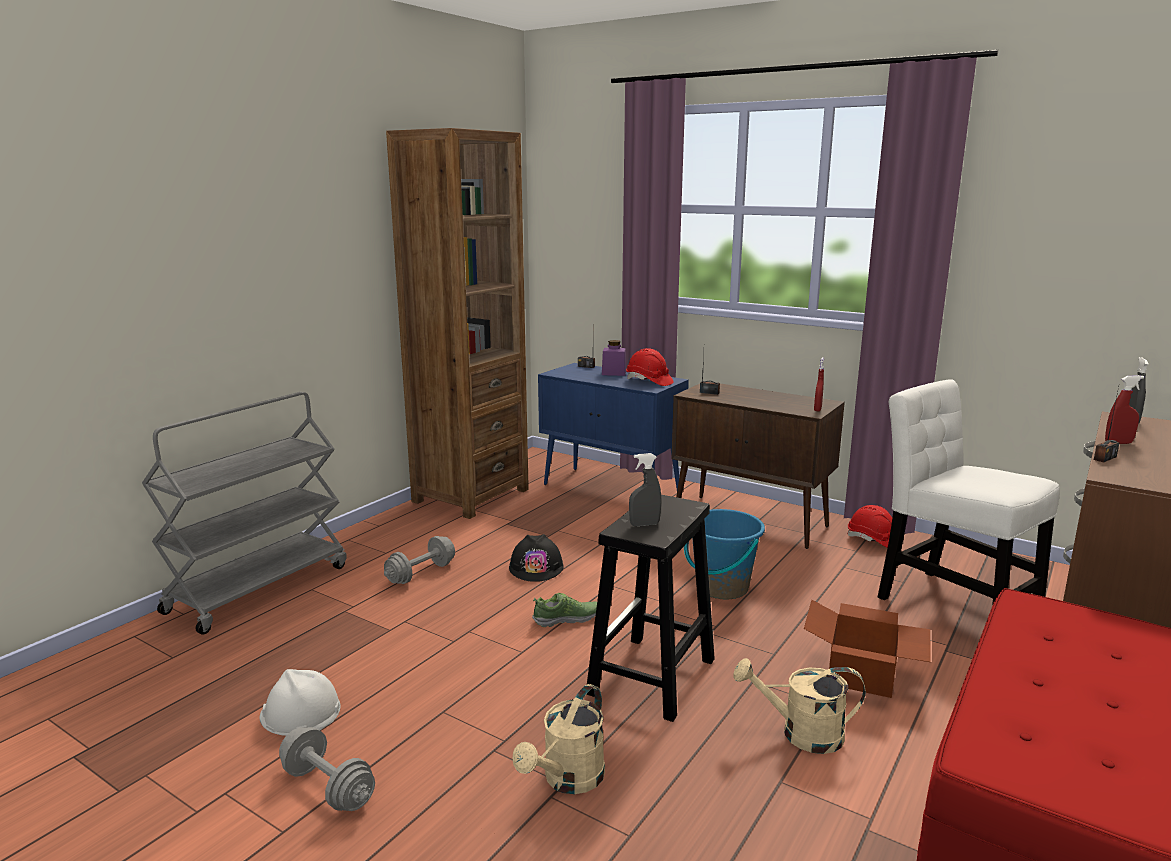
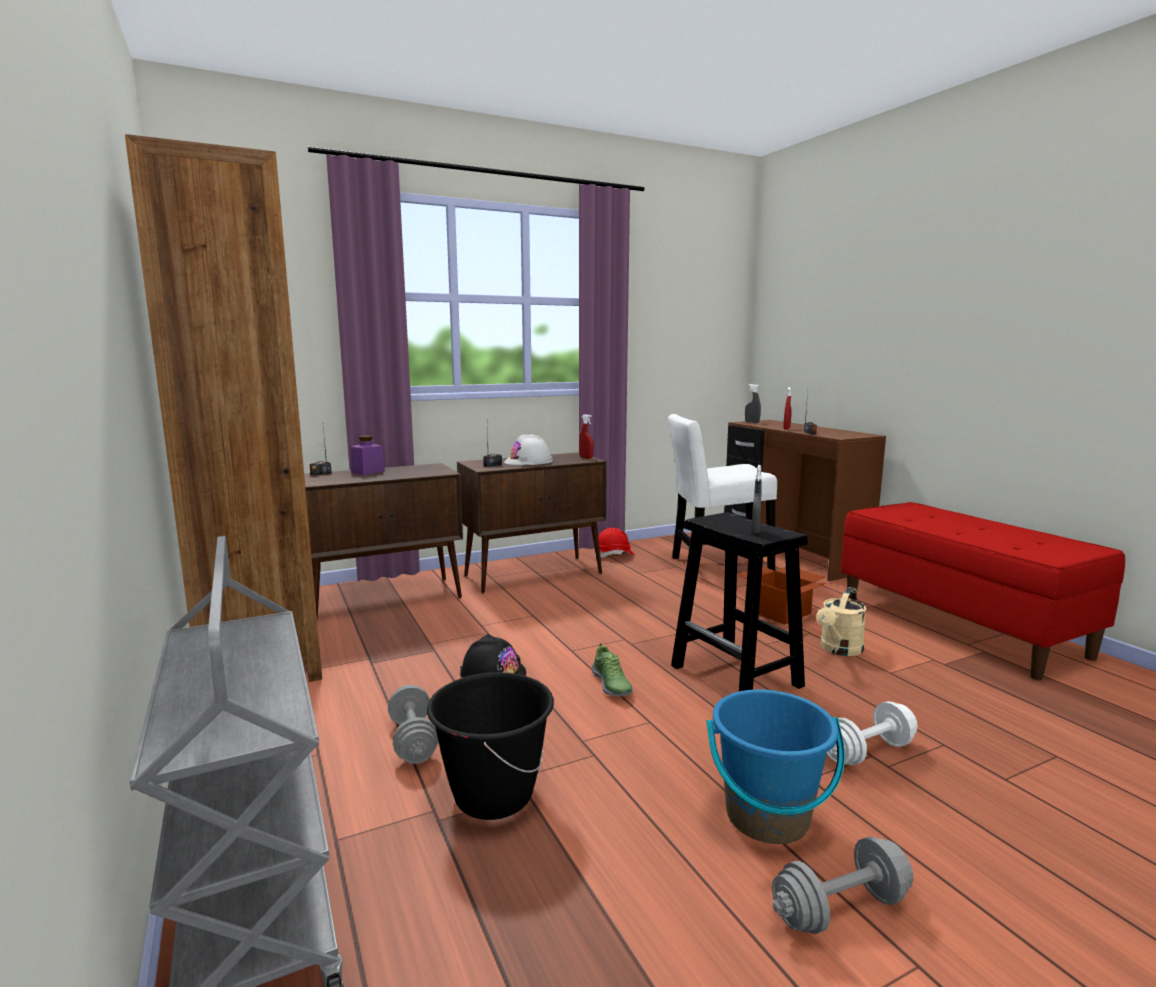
camera: 60 degrees left, 5 degrees down
(300, 712) = (667, 907): white hard hat -> white hard hat (528, 461)
(379, 619) = (493, 795): none -> black bucket
(567, 619) = (611, 685): shoe -> shoe turned 150 degrees clockwise
(568, 780) = (868, 752): beige watering can -> white dumbbell
(612, 489) = (386, 598): blue cabinet -> brown cabinet
(649, 381) = (422, 470): red hard hat -> none
(721, 587) = (625, 614): blue bucket -> blue bucket (767, 817)

